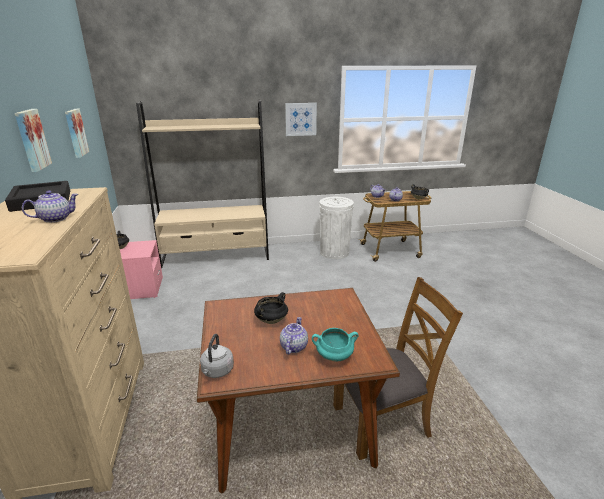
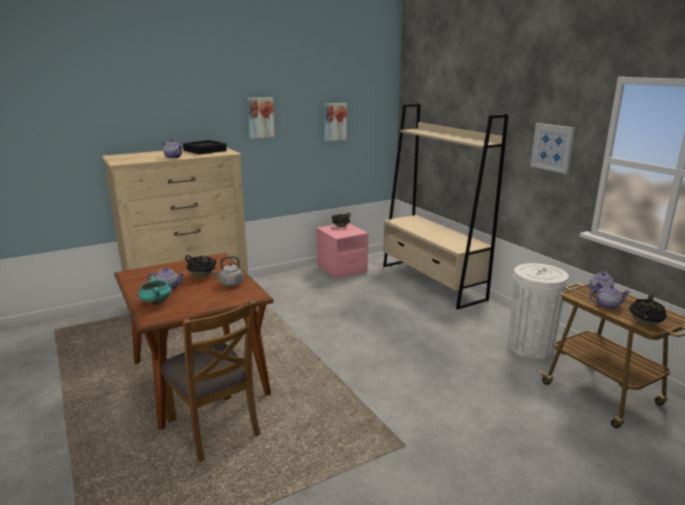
camera: 70 degrees right, 5 degrees down
(217, 371) = (138, 271): grey kettle -> grey kettle (230, 283)

